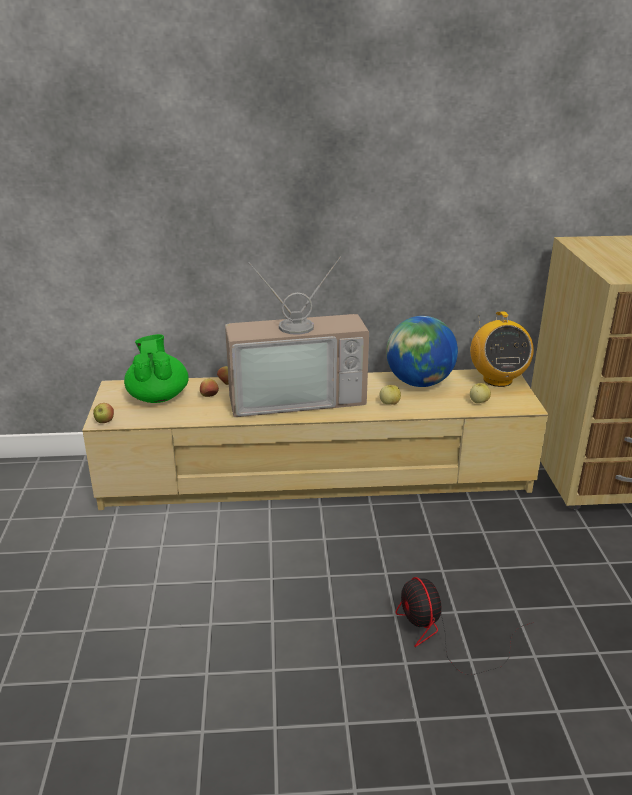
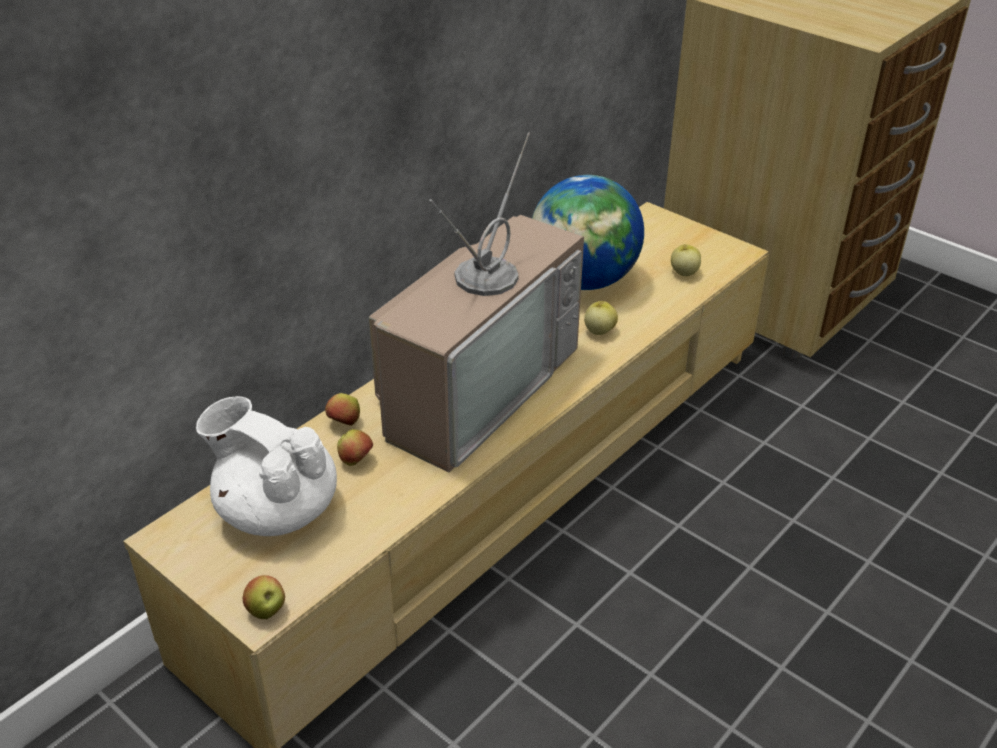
camera: 45 degrees left, 10 degrees up
(158, 396) = (276, 509): green teapot -> white teapot
(443, 636) = (898, 599): fan -> none
(497, 379) = (654, 229): radio -> none

